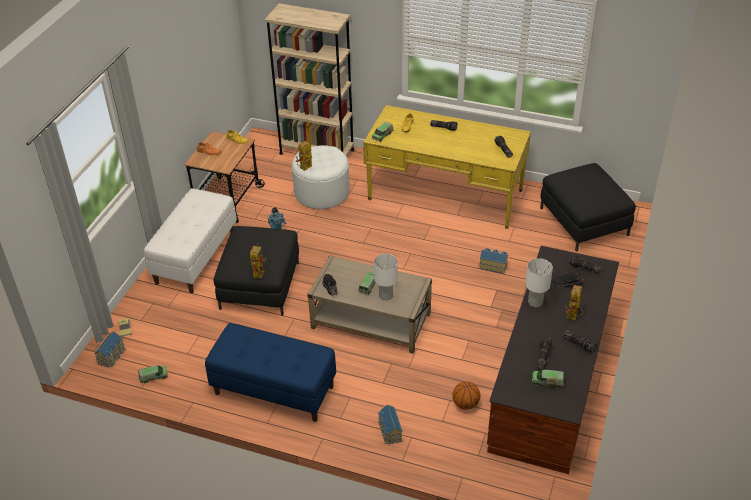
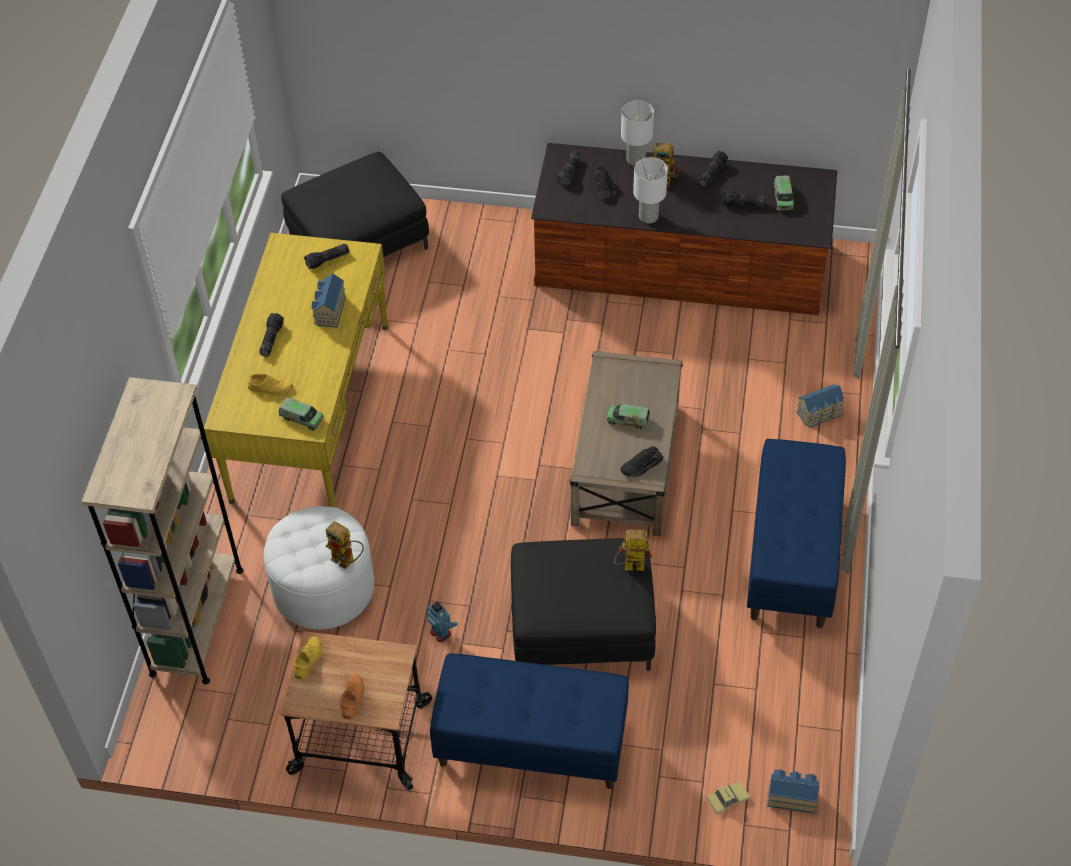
camera: 100 degrees left, 10 degrees up
(153, 377) = (815, 721): toy truck -> none
(195, 257) = (530, 744): white bench -> blue bench
(385, 296) = (644, 397): white table lamp -> white table lamp (636, 159)
(465, 404) = (750, 342): basketball -> none
(493, 266) = (477, 337): toy house -> toy house (329, 311)

